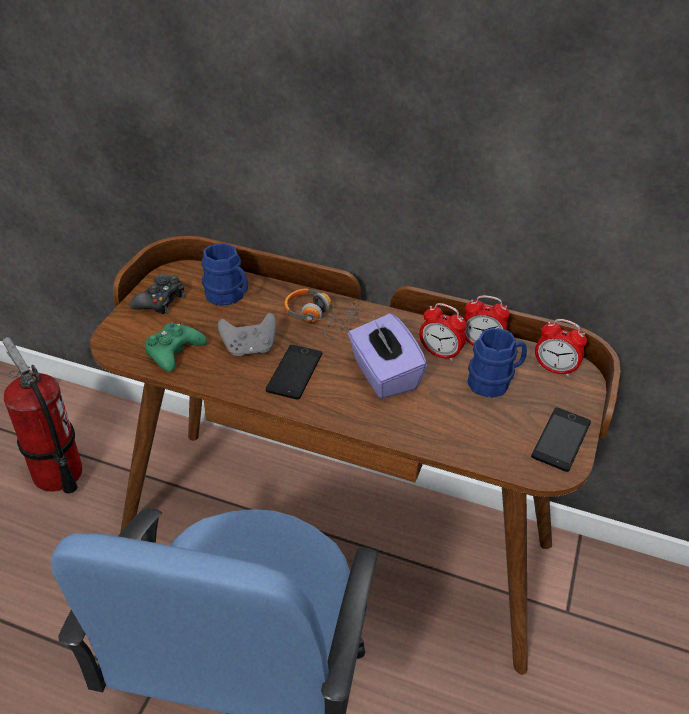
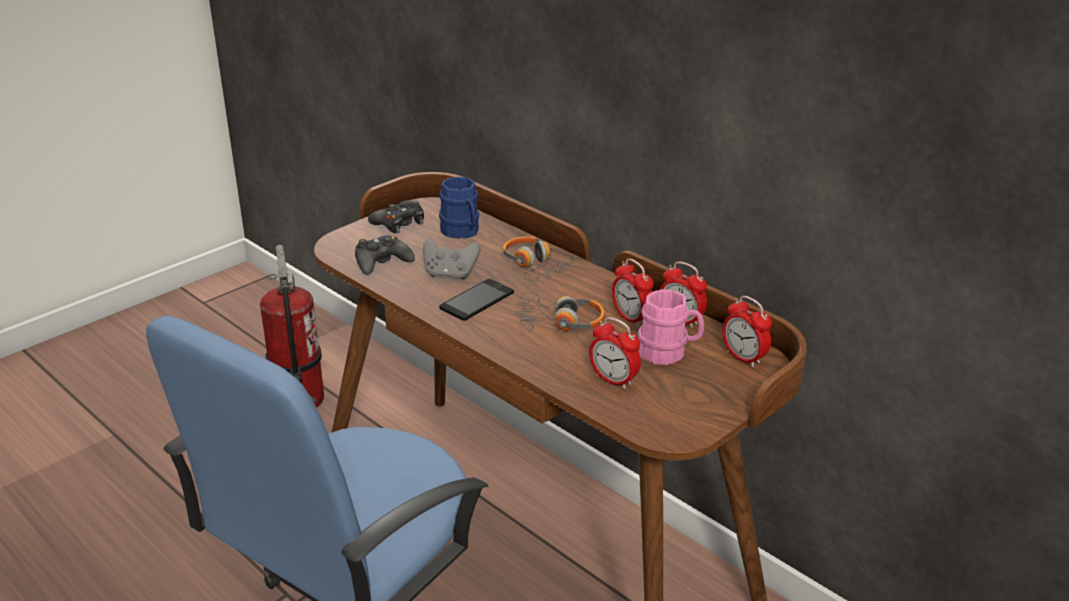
camera: 25 degrees right, 10 degrees down
(174, 352) = (382, 262): green game controller -> black game controller
(383, 375) = (559, 322): purple tissue box -> headphones
(471, 426) = (613, 380): none -> alarm clock
(494, 381) = (668, 352): blue mug -> pink mug
(561, 439) = (698, 414): phone -> none

